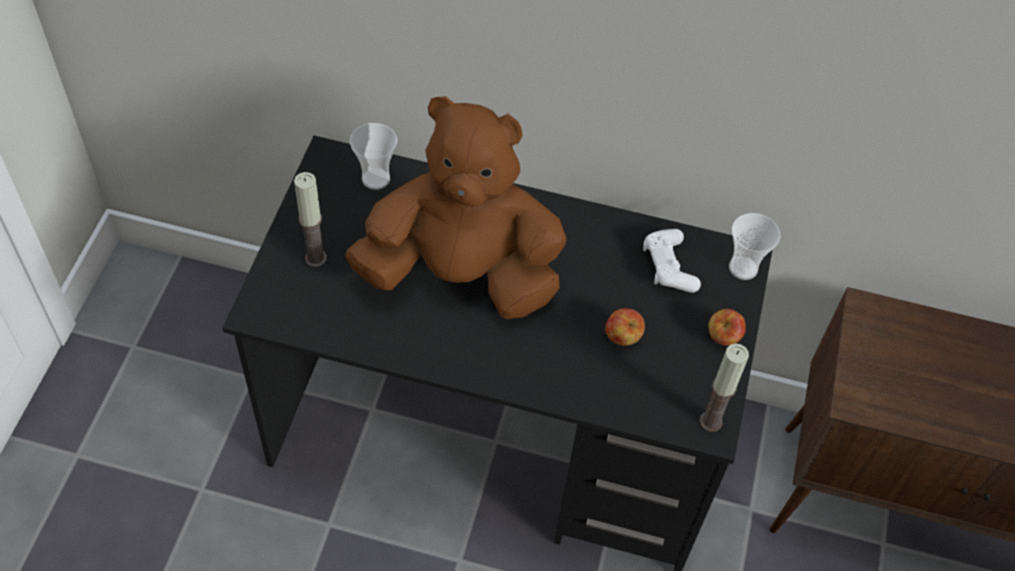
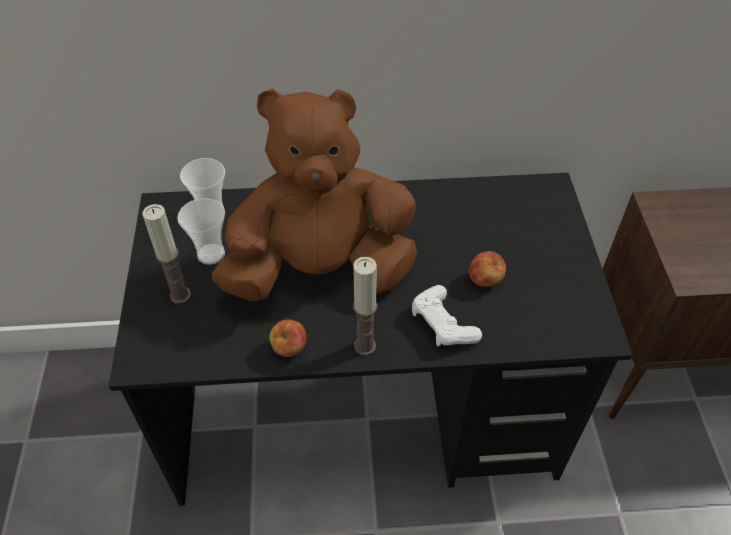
camera: 15 degrees left, 5 degrees down
(668, 267) = (495, 212): white game controller -> white game controller (443, 324)
(710, 421) = (595, 327): candle -> candle (365, 346)
(723, 337) = (568, 255): apple -> apple (290, 348)
(743, 268) = (555, 196): cup -> cup (211, 254)

